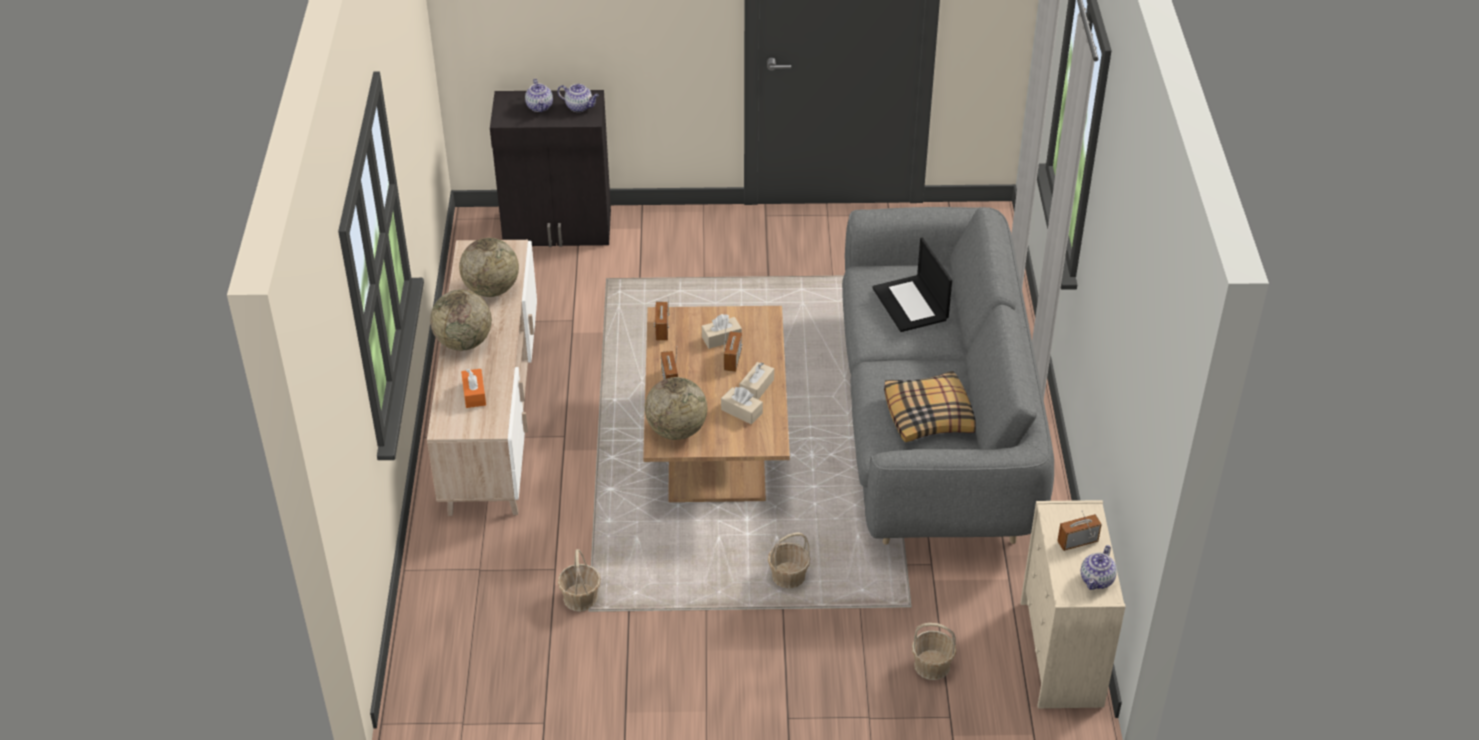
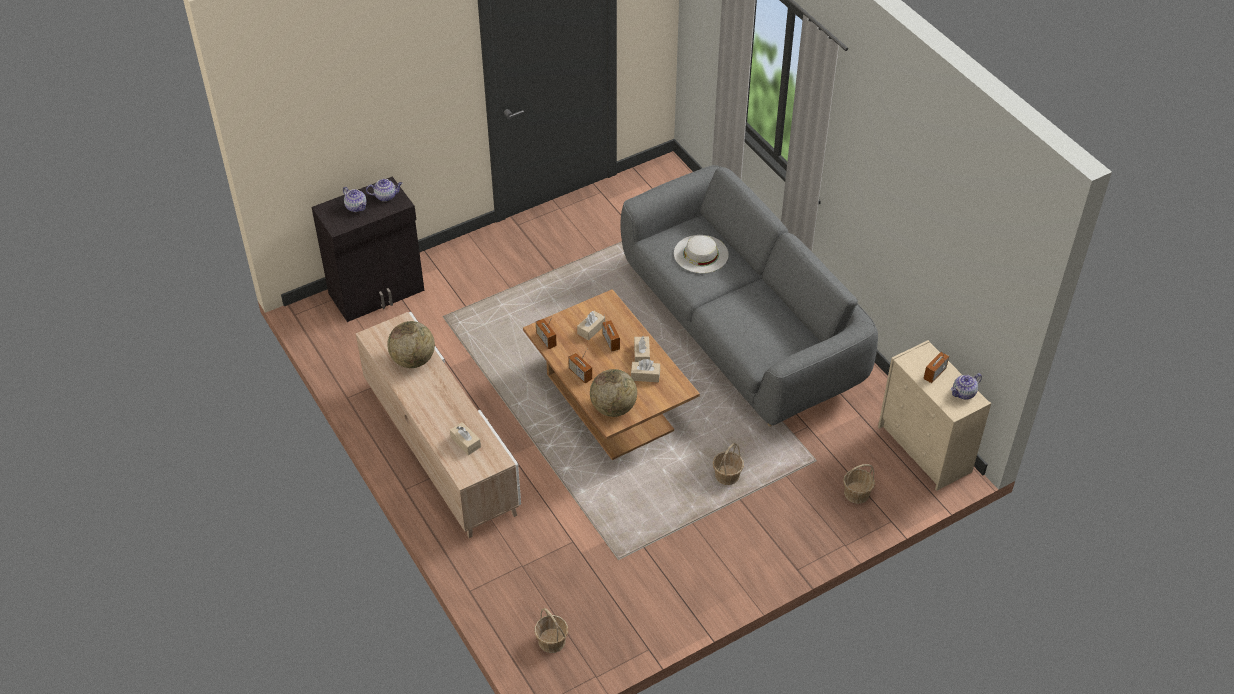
camera: 30 degrees left, 5 degrees up
(464, 342) = (426, 407): globe -> none
(474, 394) = (465, 442): orange tissue box -> beige tissue box
(580, 598) = (605, 553): basket -> basket (552, 641)
(911, 304) = (701, 254): laptop -> white hat
(929, 415) = (770, 327): pillow -> none
(1097, 580) = (963, 393): teapot -> teapot turned 60 degrees clockwise

